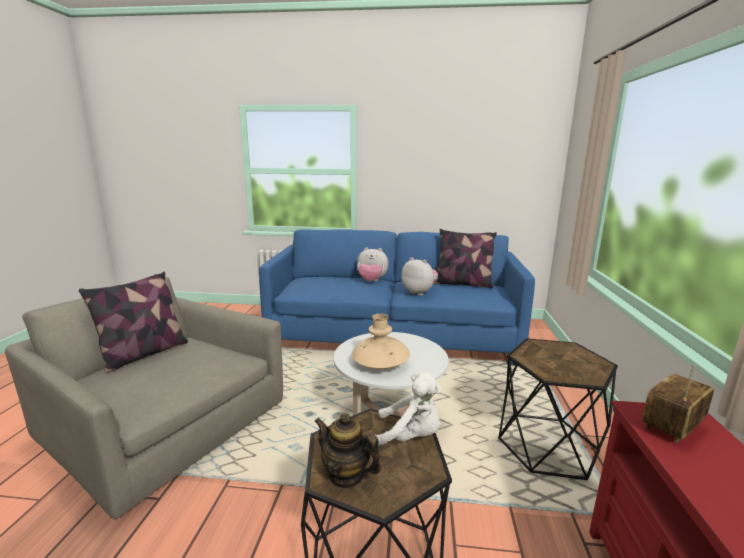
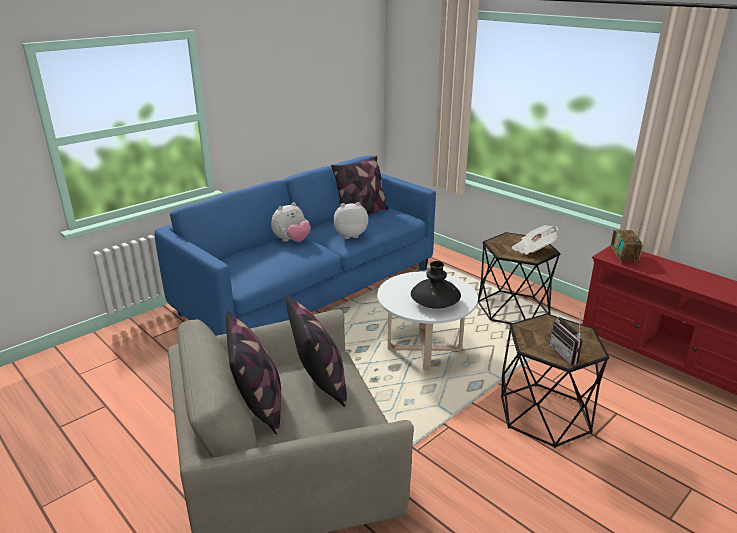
camera: 50 degrees left, 10 degrees up
(195, 364) = (320, 382): none -> pillow
(346, 475) = (567, 354): teapot -> radio
(380, 363) = (435, 302): beige vase -> black vase
(409, 437) = (551, 324): white plush toy -> none
(571, 369) = (533, 250): none -> newspaper

